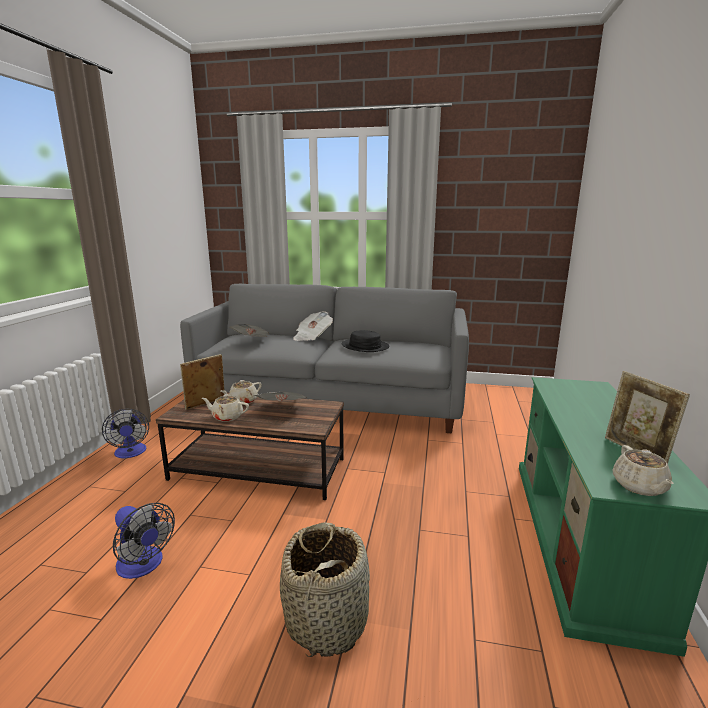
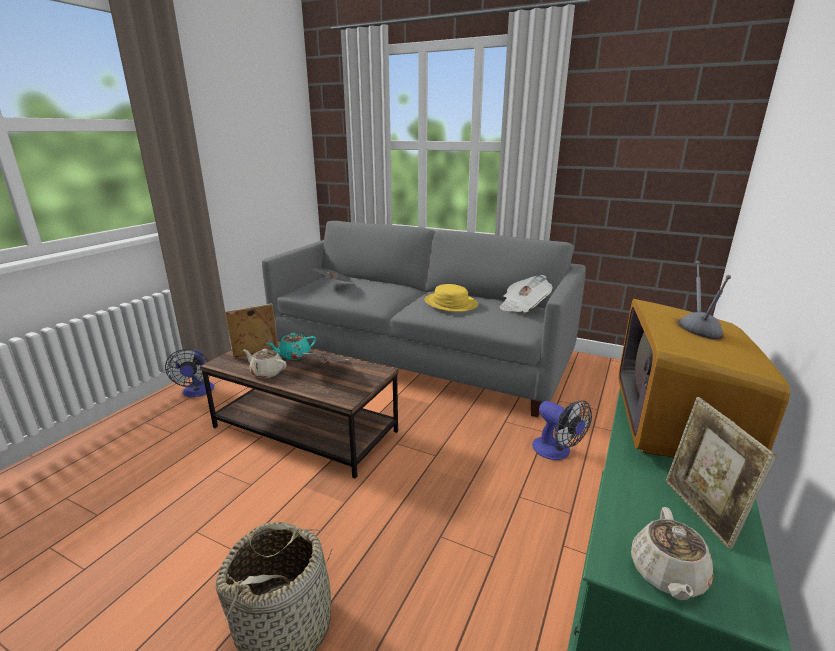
camera: 15 degrees right, 5 degrees up
(143, 566) = (147, 519): fan -> fan (556, 452)
(243, 401) = (294, 355): beige teapot -> turquoise teapot
(312, 337) = (399, 286): newspaper -> newspaper (523, 306)
(365, 346) = (450, 303): black hat -> yellow hat
(589, 406) = (676, 426): none -> television

